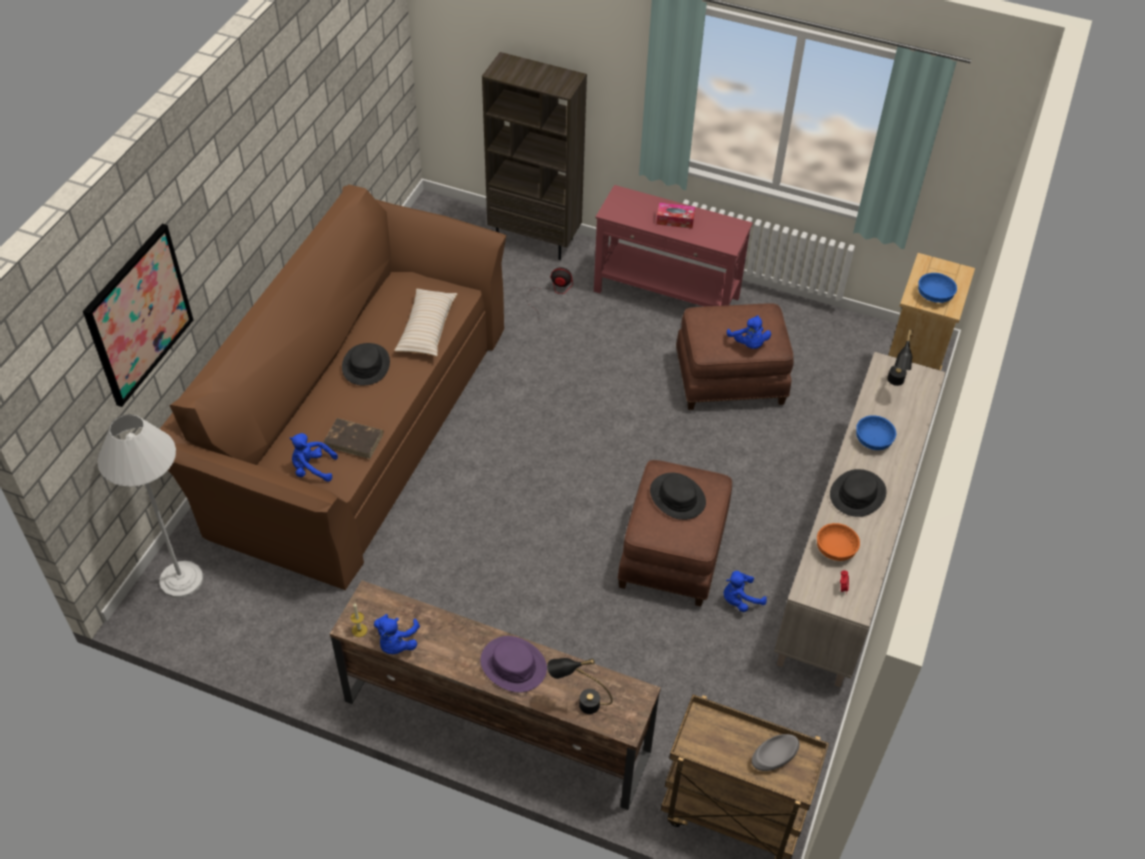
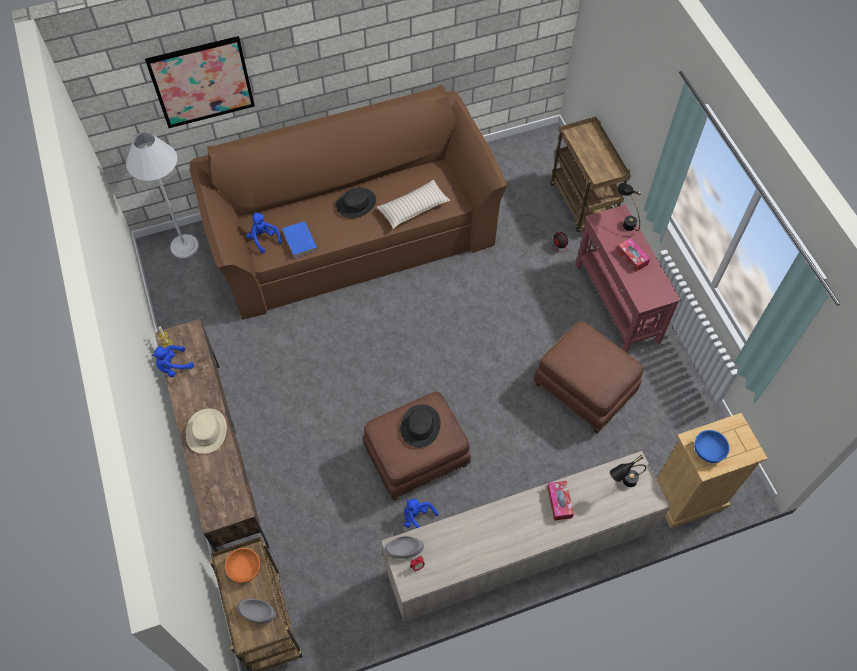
camera: 50 degrees right, 10 degrees up
(354, 440) = (300, 241): brown book -> blue book
(513, 665) = (206, 431): purple hat -> beige hat
(535, 239) = (583, 204): brown bookcase -> brown cart
(579, 702) = (208, 482): black table lamp -> black table lamp (625, 221)
(748, 344) = (586, 375): blue plush toy -> none
(815, 587) = (404, 550): none -> grey bowl
(836, 550) = (445, 542): orange bowl -> orange bowl (244, 569)
(857, 494) = (504, 524): black hat -> none
(872, 440) = (559, 502): blue bowl -> tissue box

